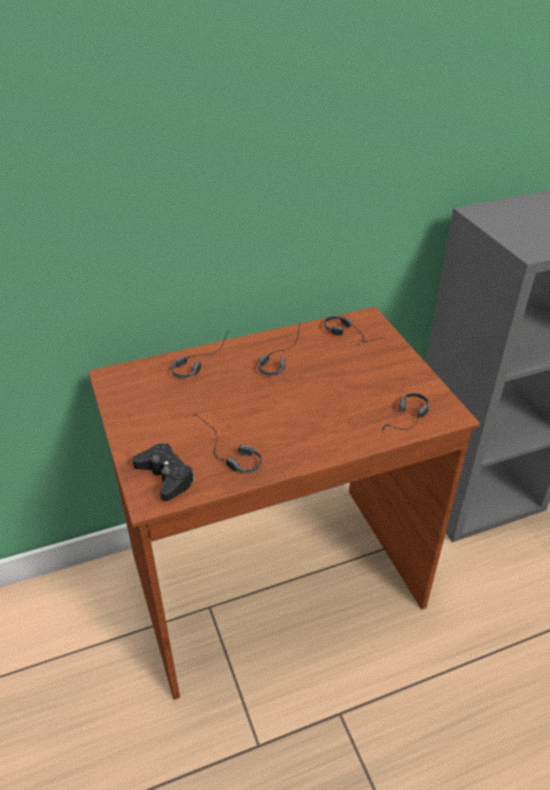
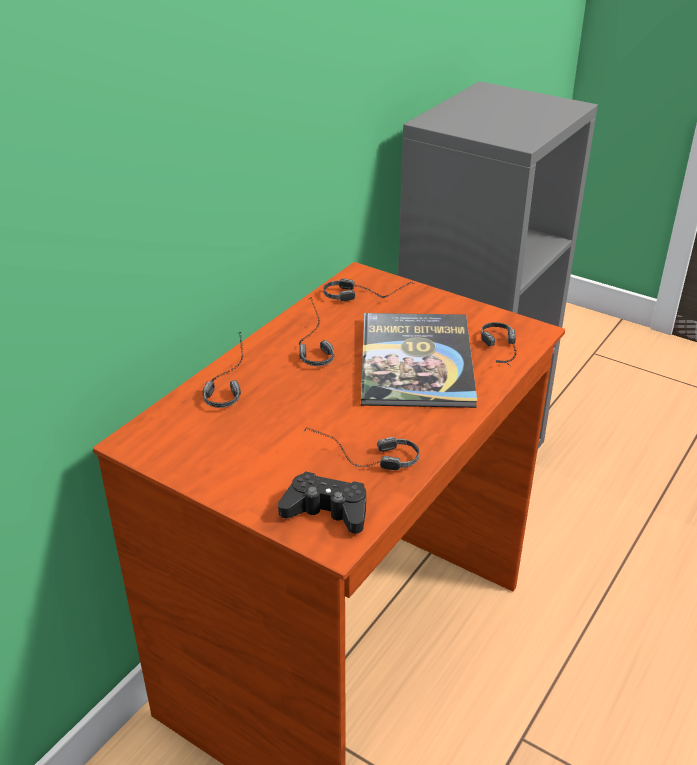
camera: 35 degrees left, 5 degrees down
(335, 399) = (416, 361): none -> book

